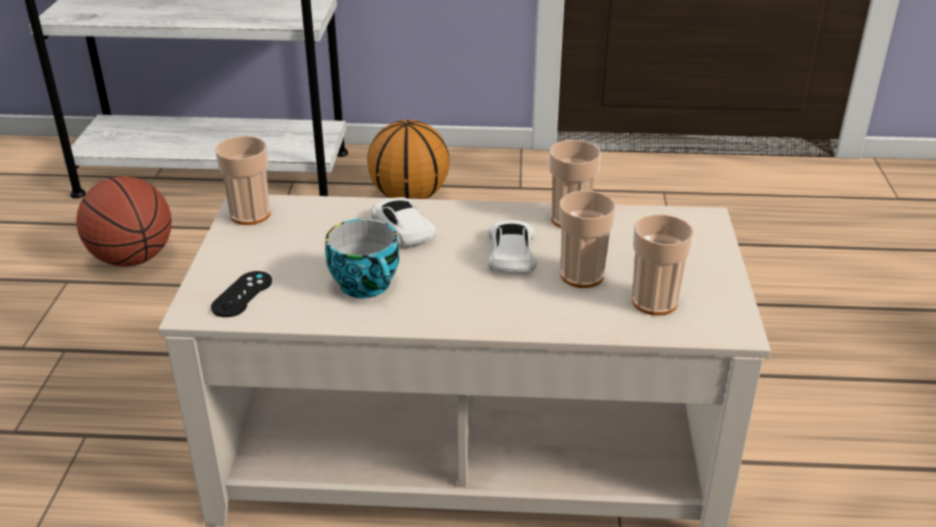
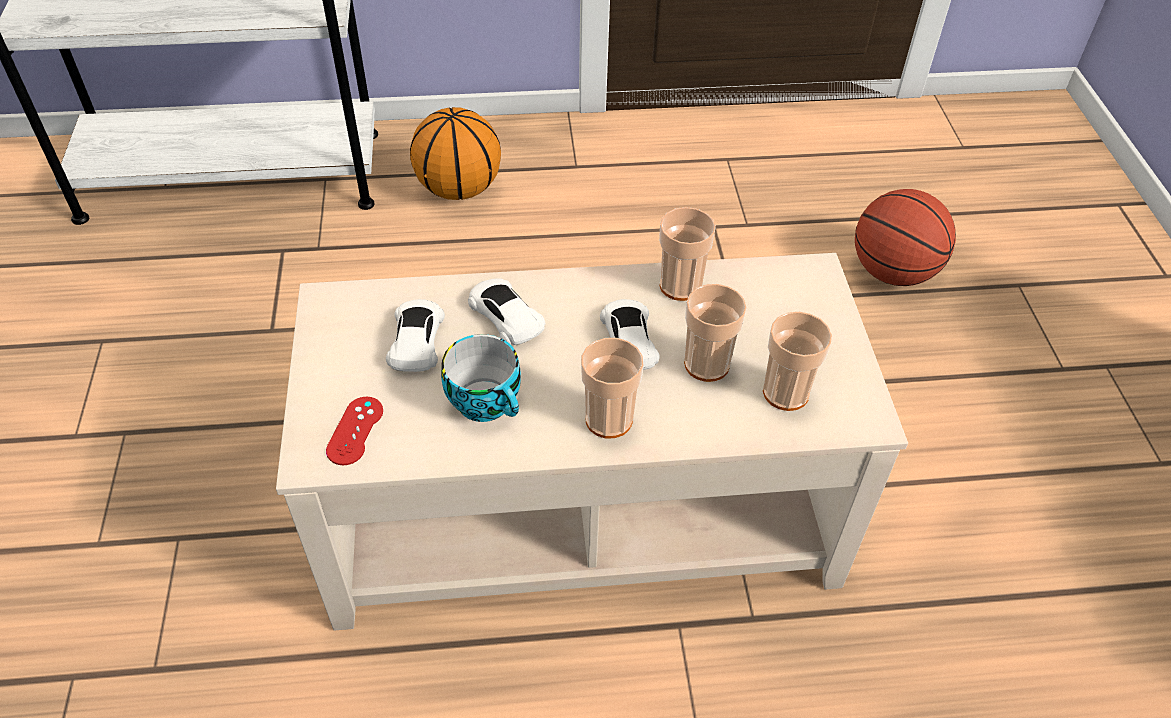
camera: 10 degrees left, 15 degrees up
(132, 259) = (168, 303): basketball -> basketball (892, 272)
(242, 294) = (355, 431): black game controller -> red game controller
(250, 215) = (334, 314): cup -> cup (609, 419)
(317, 237) = (417, 340): none -> white toy car

